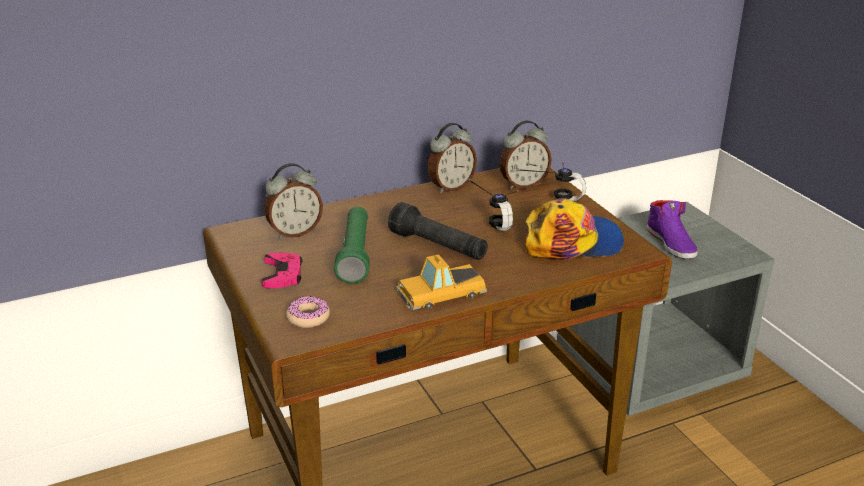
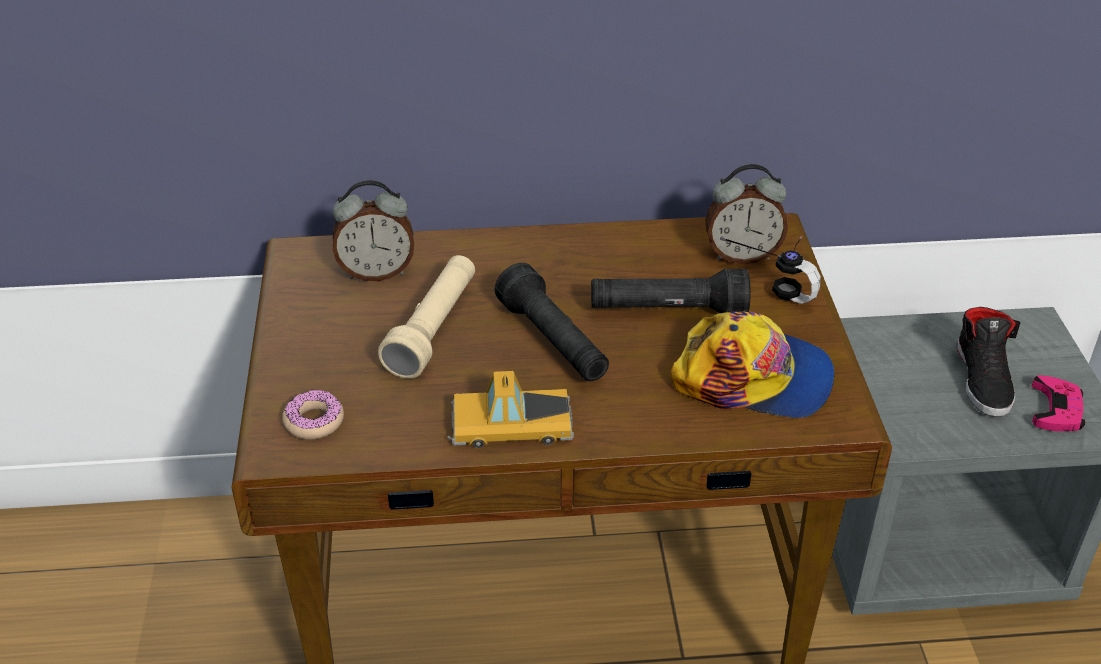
camera: 20 degrees right, 10 degrees up
(282, 274) = (322, 341): pink game controller -> pink game controller (1056, 410)
(355, 255) = (434, 329): green flashlight -> beige flashlight
(451, 187) = (633, 238): alarm clock -> none
(498, 219) = (667, 311): headphones -> black flashlight
(671, 243) = (983, 379): purple shoe -> black shoe

